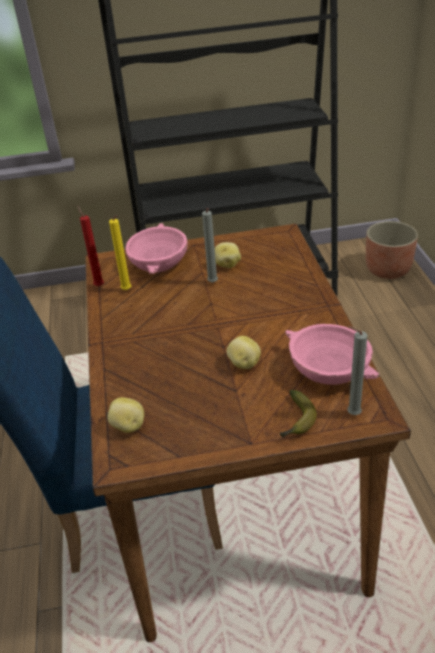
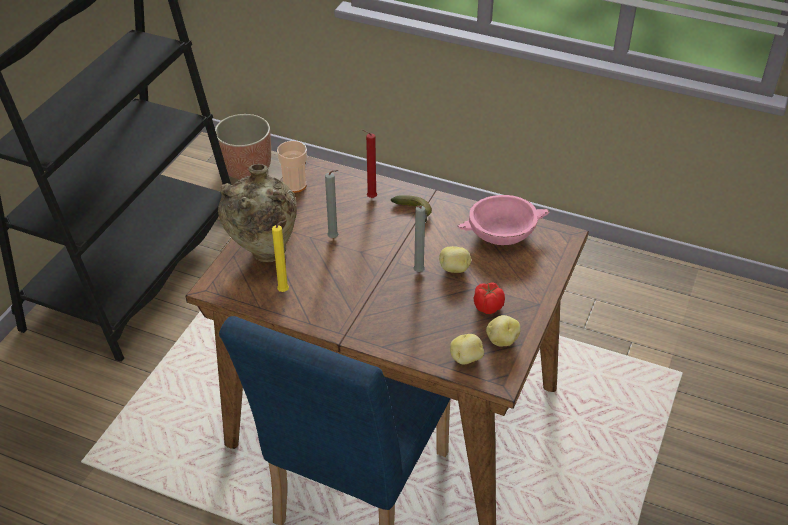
camera: 60 degrees left, 5 degrees up
(98, 285) = (254, 306): red candle -> red candle (370, 198)
(159, 262) = (263, 254): pink bowl -> beige vase
(212, 407) = (487, 306): none -> tomato
(227, 264) = (316, 218): potato -> potato (501, 340)
(254, 238) = (294, 185): none -> cup
(296, 421) = (537, 273): banana -> banana (414, 212)
(351, 414) = (553, 246): grey candle -> grey candle (417, 272)

